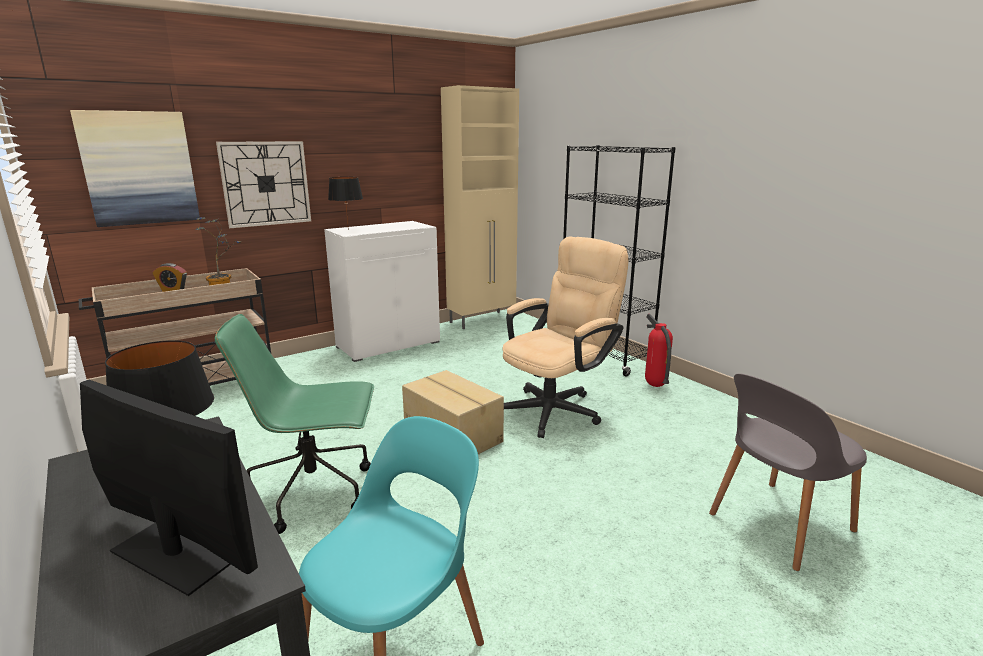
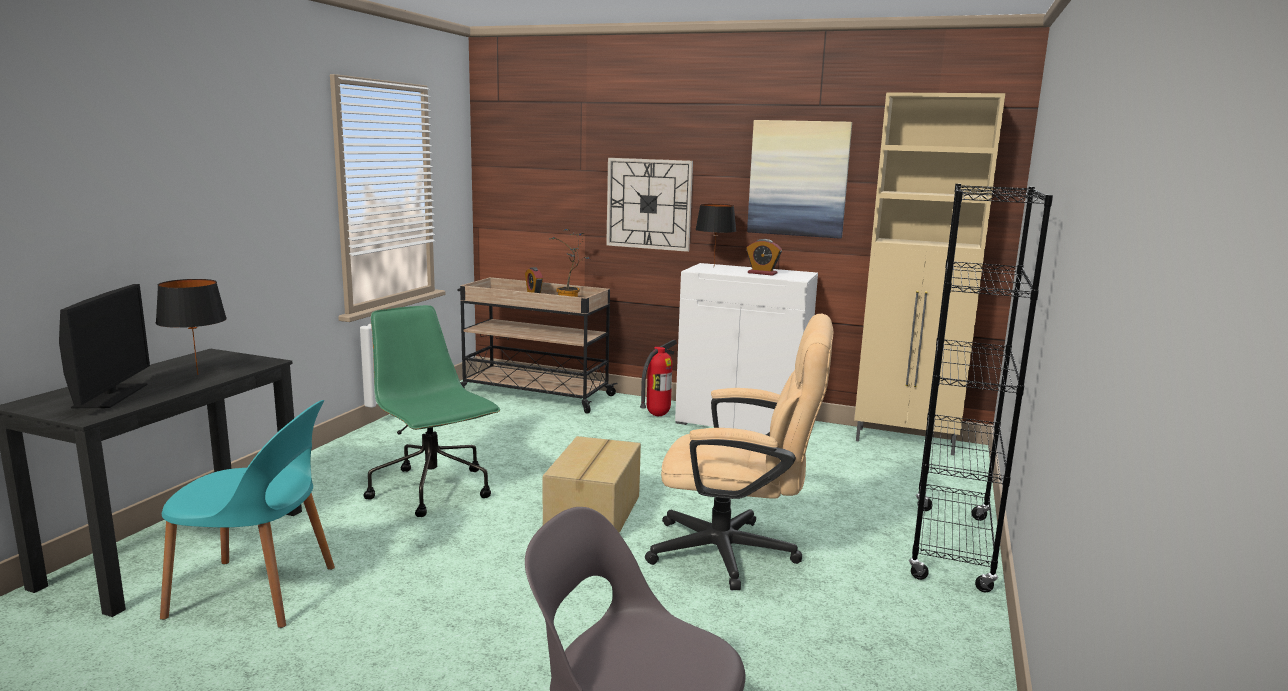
camera: 55 degrees right, 5 degrees down
(139, 168) = (545, 178): picture -> picture (798, 178)
(392, 227) = (762, 273): none -> alarm clock
(654, 385) = (927, 609): fire extinguisher -> fire extinguisher (657, 415)

